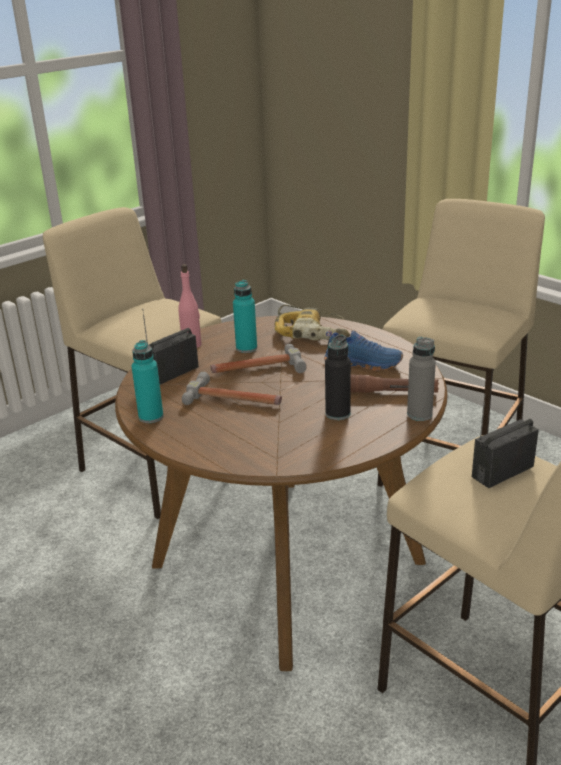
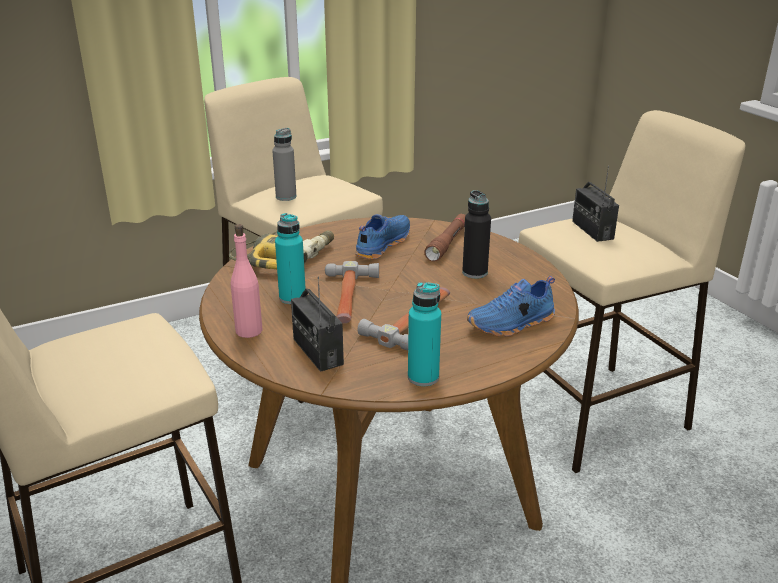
camera: 75 degrees left, 0 degrees up
(248, 444) = (512, 324): none -> blue shoe
(419, 414) = (495, 240): grey bottle -> grey bottle (286, 197)

